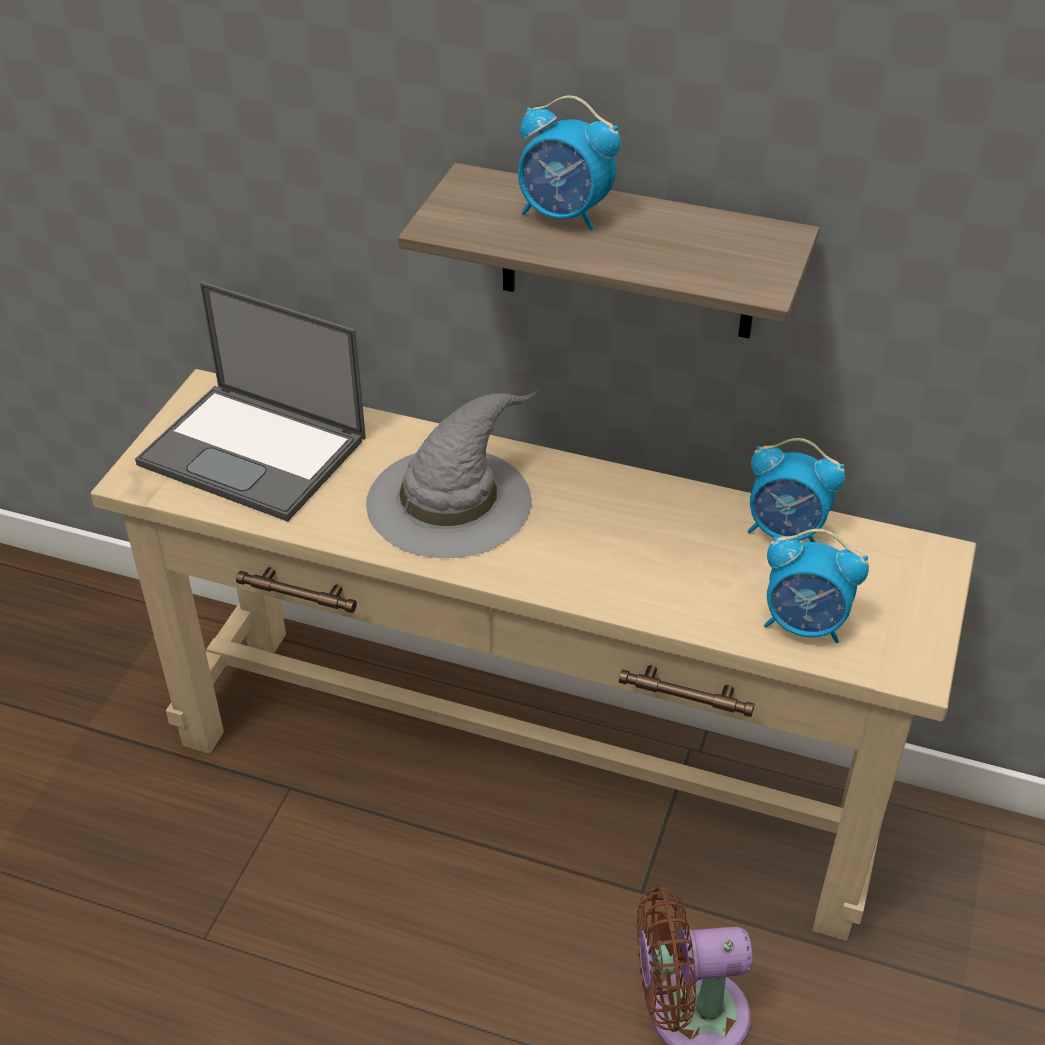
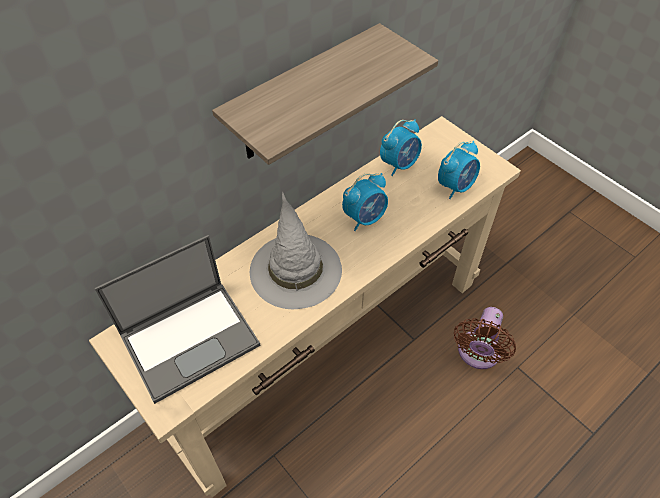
camera: 60 degrees left, 10 degrees up
(564, 216) = (303, 92): alarm clock -> alarm clock (365, 218)

